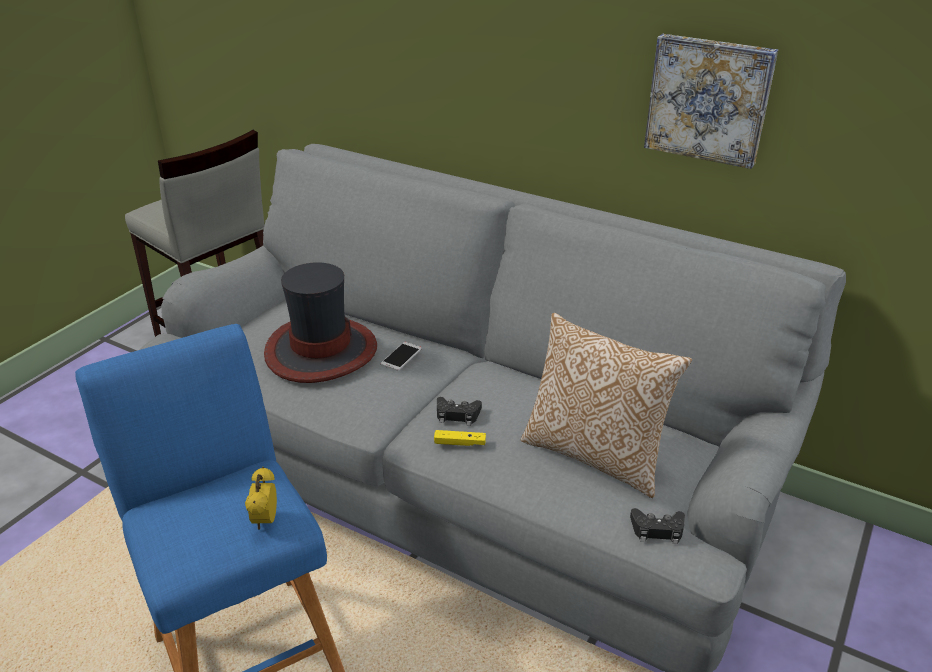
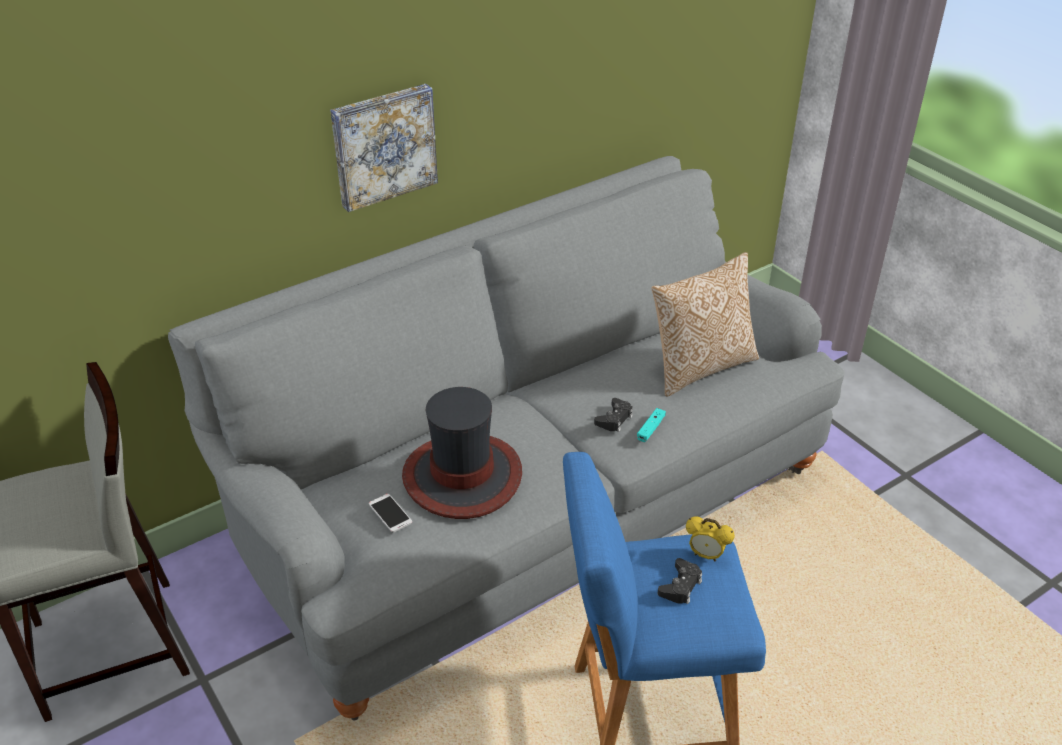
camera: 65 degrees left, 5 degrees up
(401, 356) = (506, 428): phone -> phone (390, 513)
(460, 443) = (650, 429): yellow game controller -> turquoise game controller
(657, 530) = (786, 370): black game controller -> black game controller (680, 586)
(709, 99) = (561, 79): picture -> picture (383, 145)

